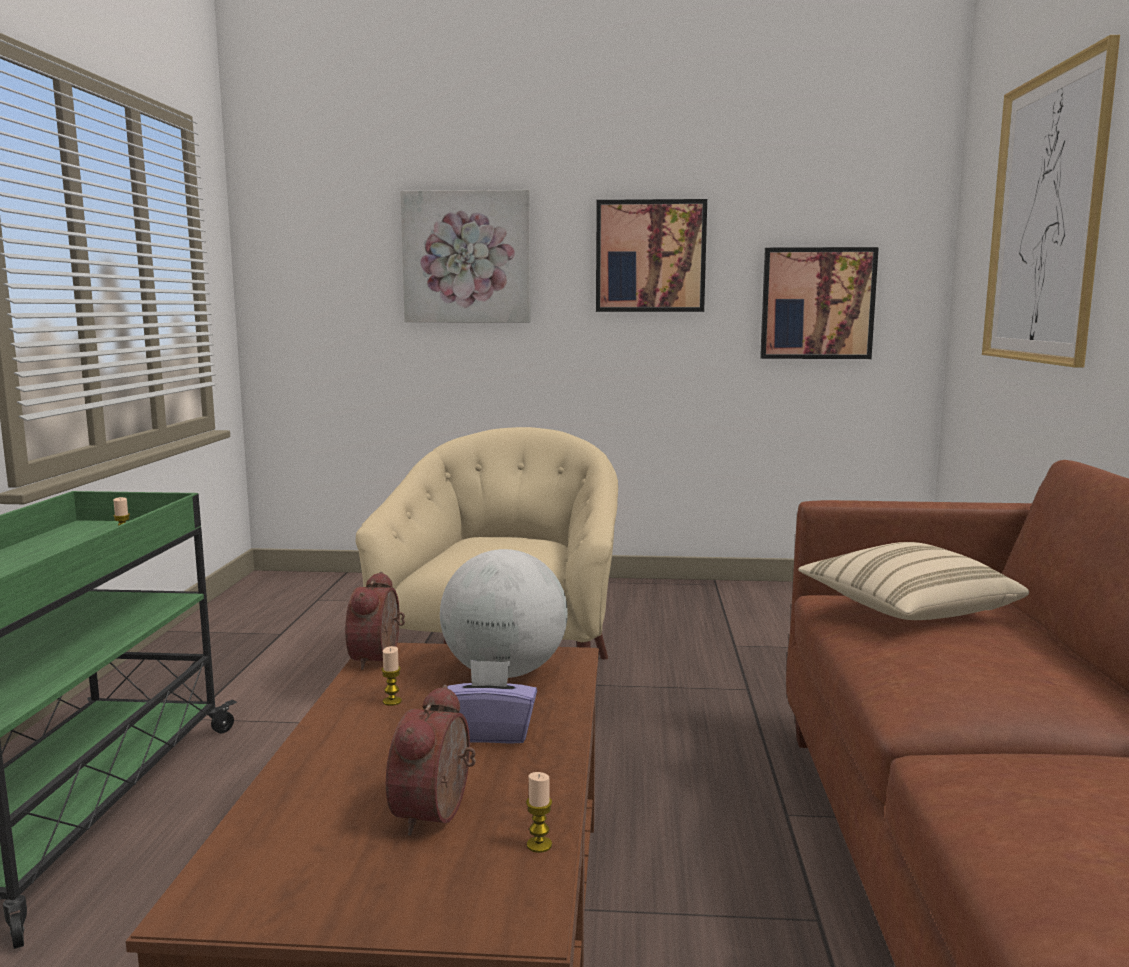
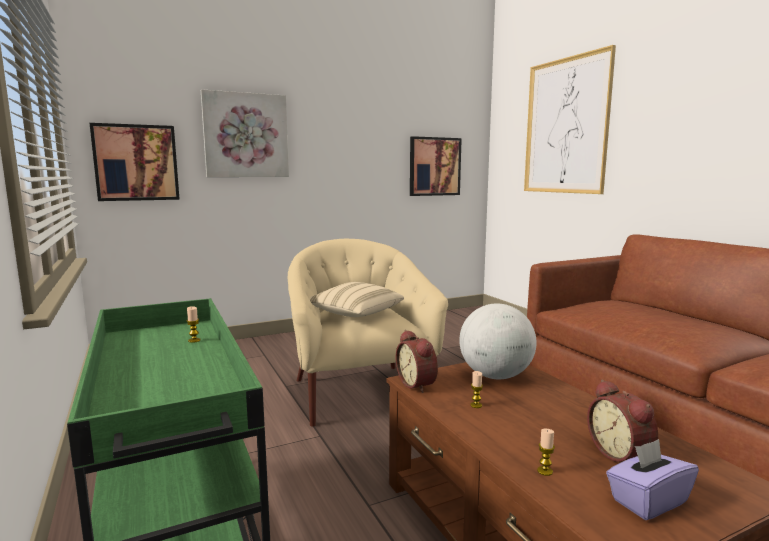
camera: 30 degrees left, 0 degrees up
(489, 732) = (554, 407): purple tissue box -> purple tissue box (648, 501)
(539, 845) = (688, 452): candle -> candle (544, 471)
(650, 256) = (353, 139): picture -> picture (136, 163)
(906, 612) = (609, 311): beige pillow -> beige pillow (354, 314)

